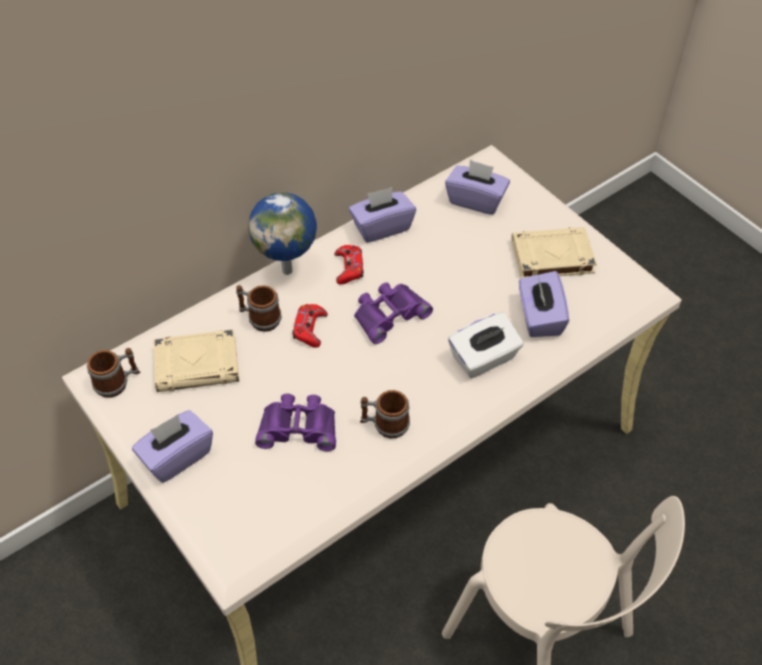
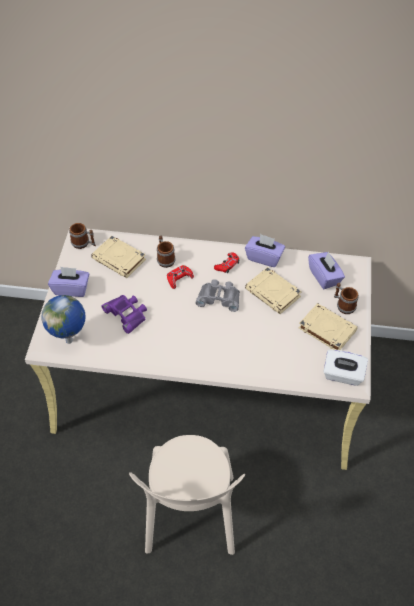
camera: 45 degrees right, 0 degrees up
(288, 270) = (201, 247): globe -> globe (70, 341)
(384, 425) = (160, 341): mug -> mug (343, 305)
(388, 314) = (219, 297): purple binoculars -> grey binoculars
(444, 261) = (273, 293): none -> beige book
(484, 358) = (236, 348): white tissue box -> white tissue box (343, 375)
(539, 317) = (284, 351): purple tissue box -> none

